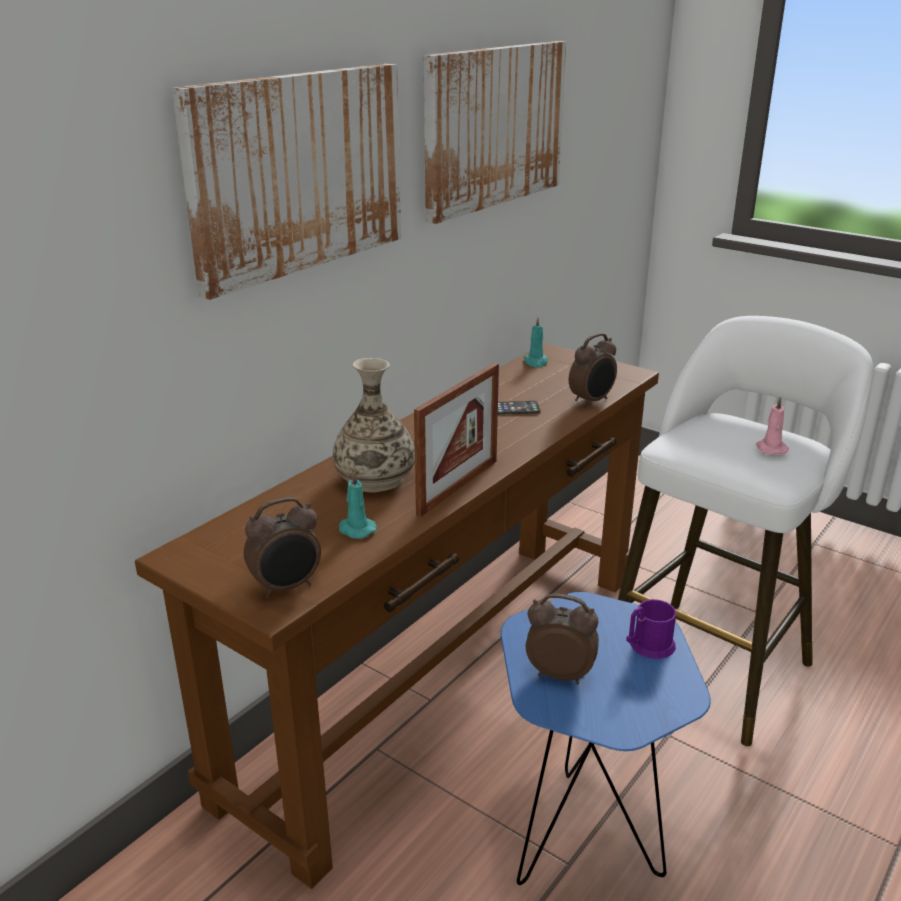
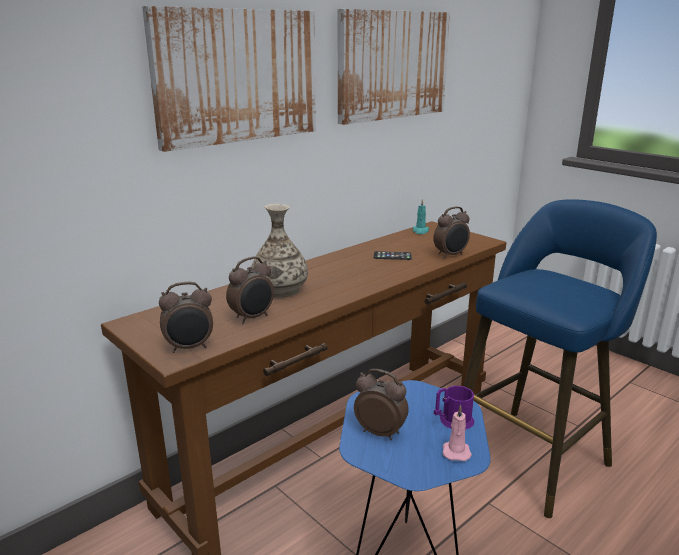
camera: 10 degrees right, 5 degrees down
(355, 529) = (252, 318): turquoise candle -> alarm clock
(458, 486) = (334, 298): picture frame -> none
(712, 661) = (534, 455): white stool -> blue stool
(770, 448) = (574, 292): pink candle -> pink candle (456, 451)

